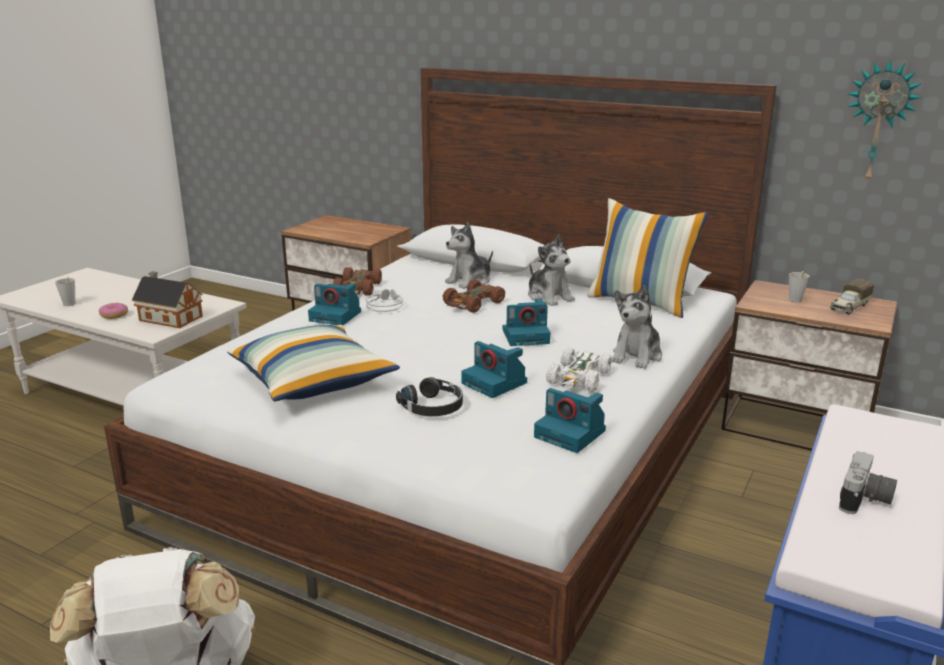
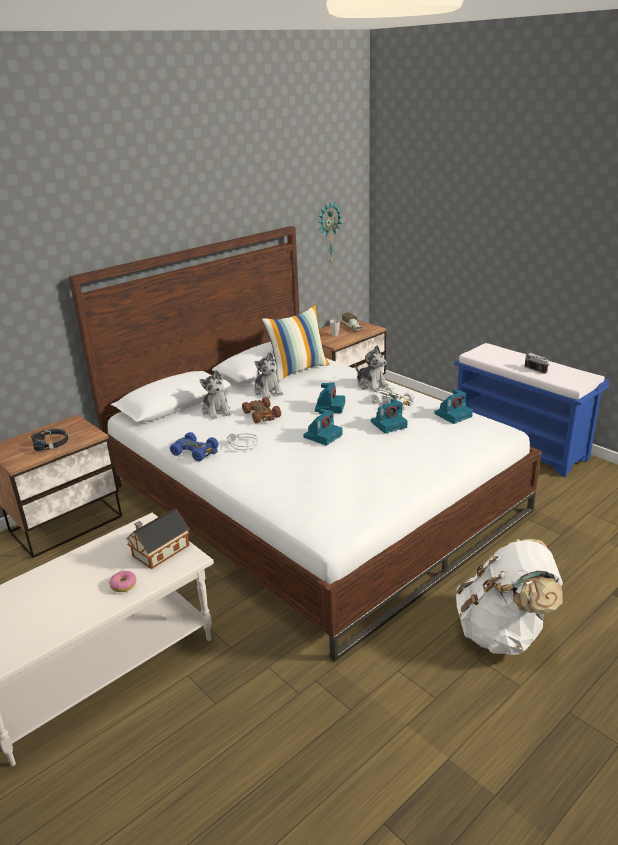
camera: 70 degrees left, 5 degrees up
(69, 305) = (63, 619): grey cup -> none
(313, 381) = (358, 479): pillow -> none
(336, 316) = (249, 463): camera -> camera (323, 435)
(358, 289) = (195, 452): brown toy car -> blue toy car
(433, 407) = (409, 445): black headphones -> black headphones (51, 444)
(549, 297) = (268, 391): plush toy -> plush toy turned 75 degrees clockwise

